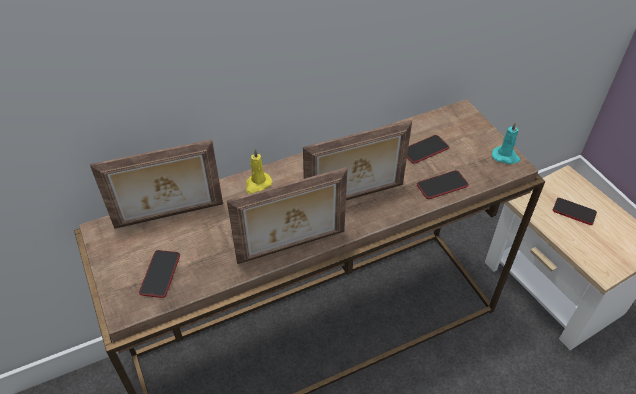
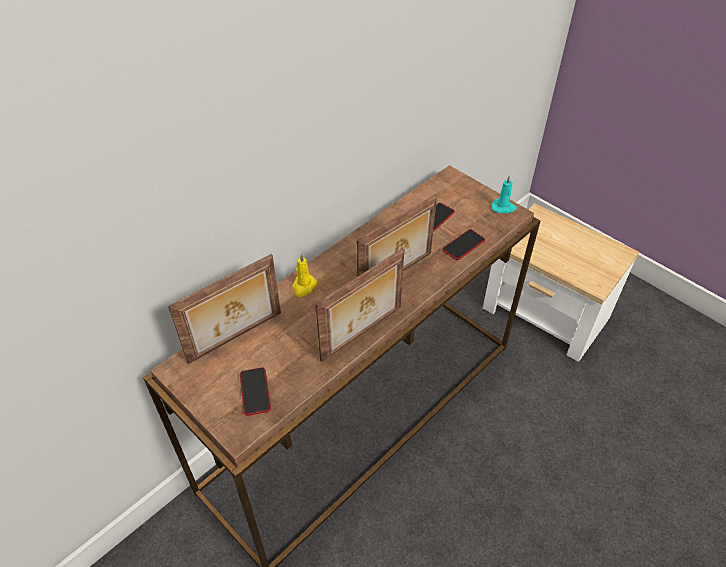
camera: 20 degrees left, 0 degrees up
(574, 212) = (554, 242): phone -> none

